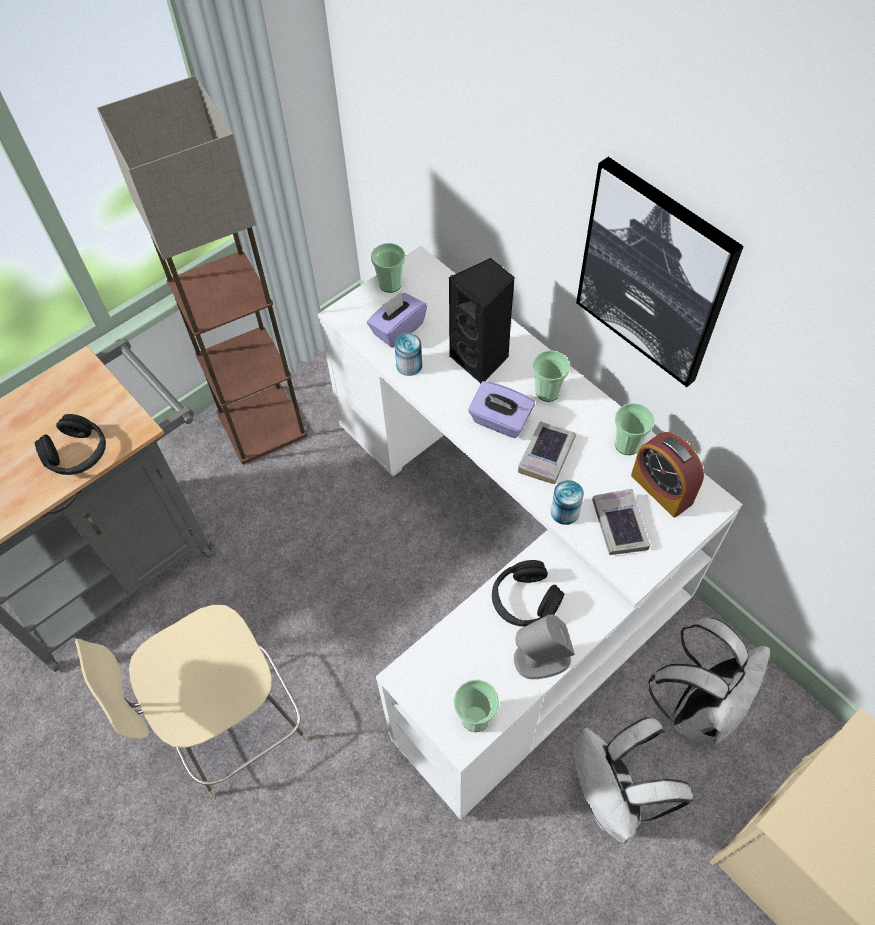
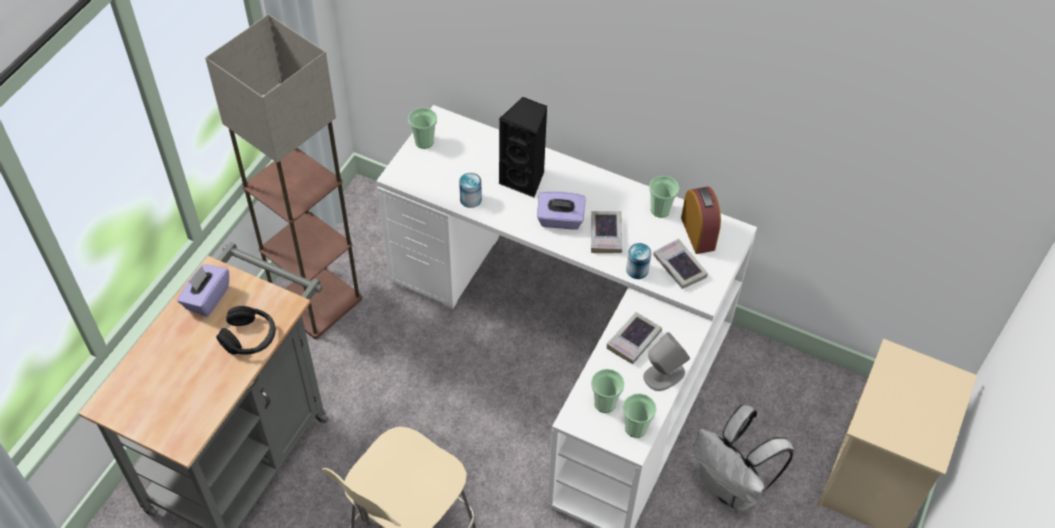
camera: 25 degrees left, 5 degrees down
(397, 329) = (447, 175): purple tissue box -> purple tissue box (207, 298)
(524, 600) = (634, 340): black headphones -> book
(547, 392) = (585, 189): cup -> cup (605, 403)
(654, 274) = (656, 77): picture -> none
(661, 489) = (698, 233): alarm clock -> alarm clock turned 135 degrees counterclockwise
(697, 706) = (765, 403): white backpack -> none

